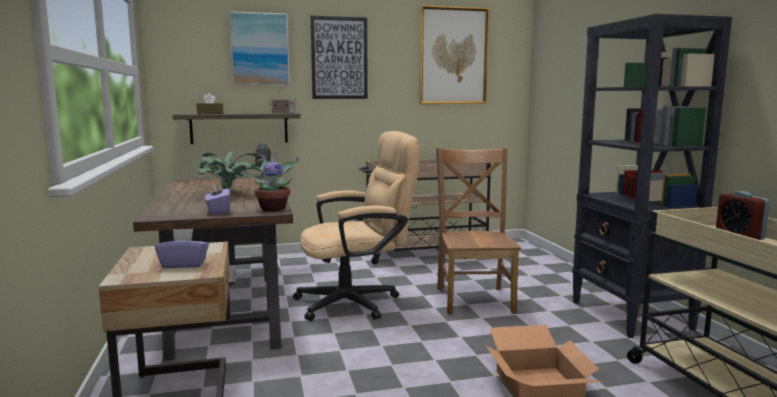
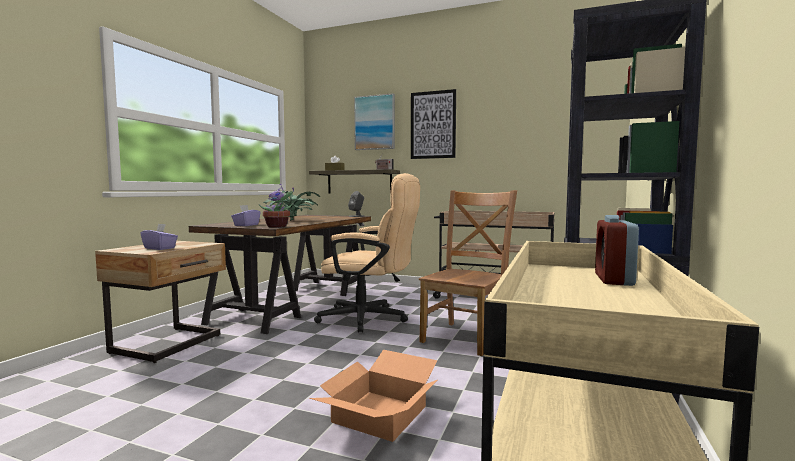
camera: 35 degrees right, 5 degrees down
(453, 56) = (538, 115): picture -> none

